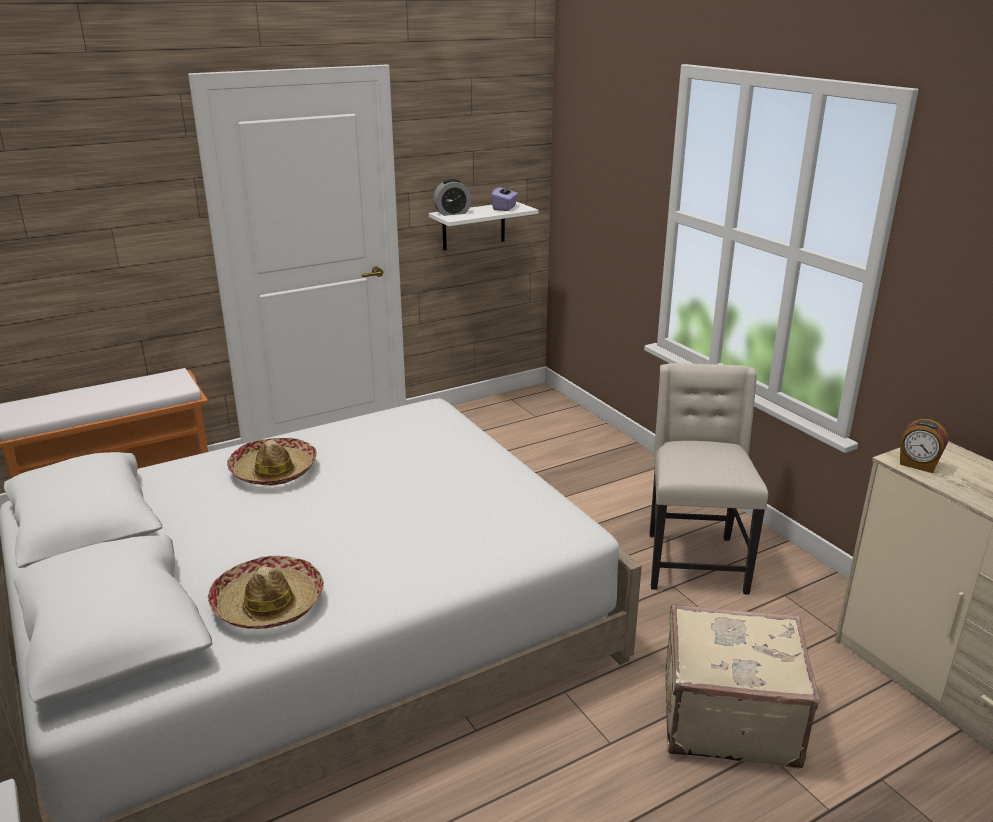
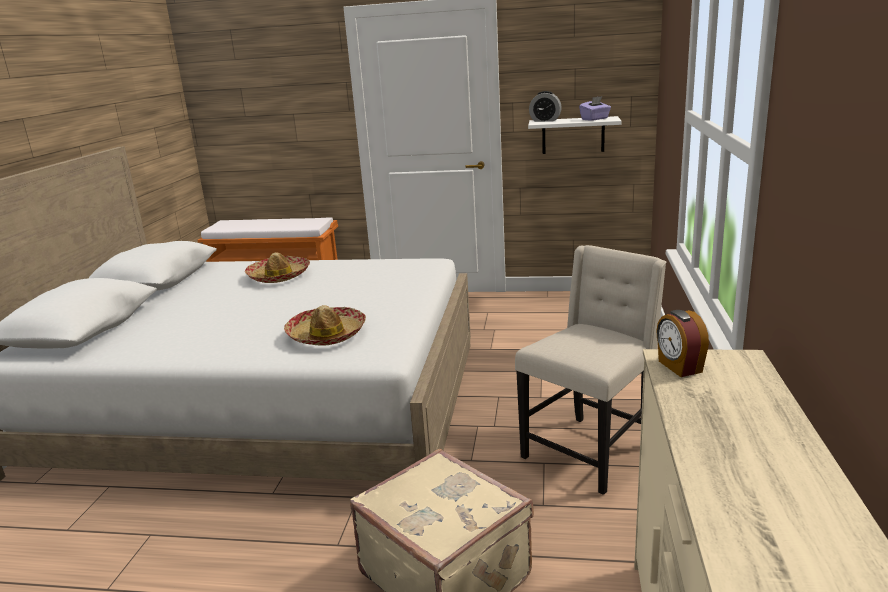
camera: 40 degrees right, 5 degrees down
(268, 604) = (153, 338): hat -> hat (327, 335)

